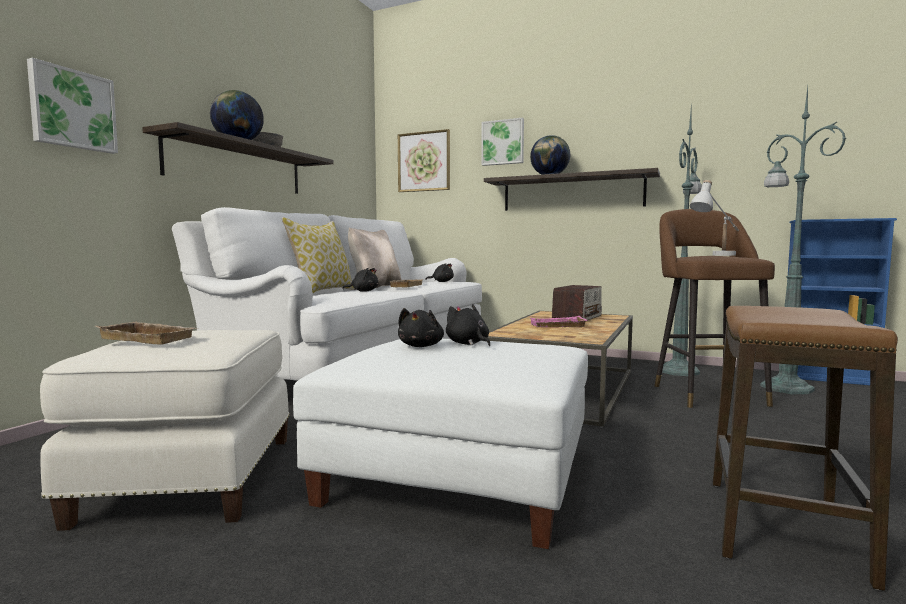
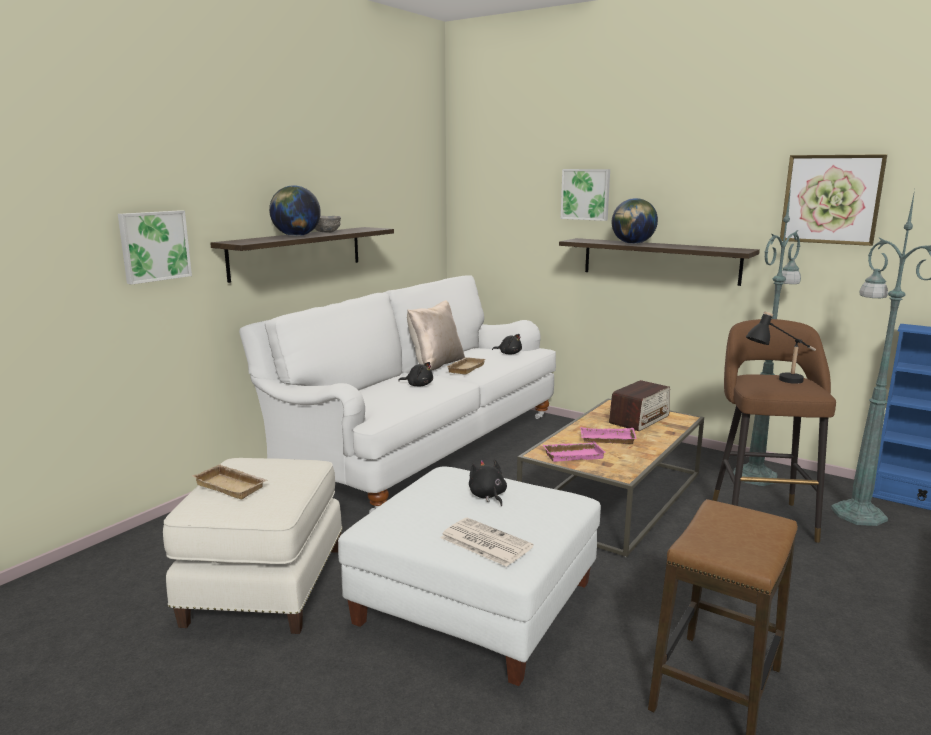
camera: 10 degrees right, 10 degrees up
(322, 292) = (379, 381): pillow -> none
(421, 346) = (445, 499): black plush toy -> none
(424, 161) = (498, 206): picture -> picture (831, 199)
(486, 367) = (484, 542): none -> newspaper
(533, 333) = (573, 455): none -> pink tray
(717, 255) = (780, 382): white table lamp -> black table lamp

